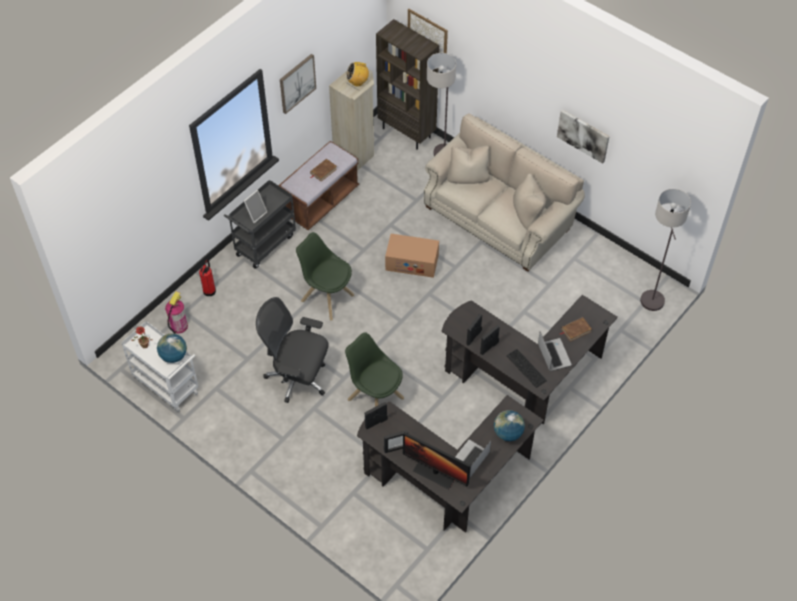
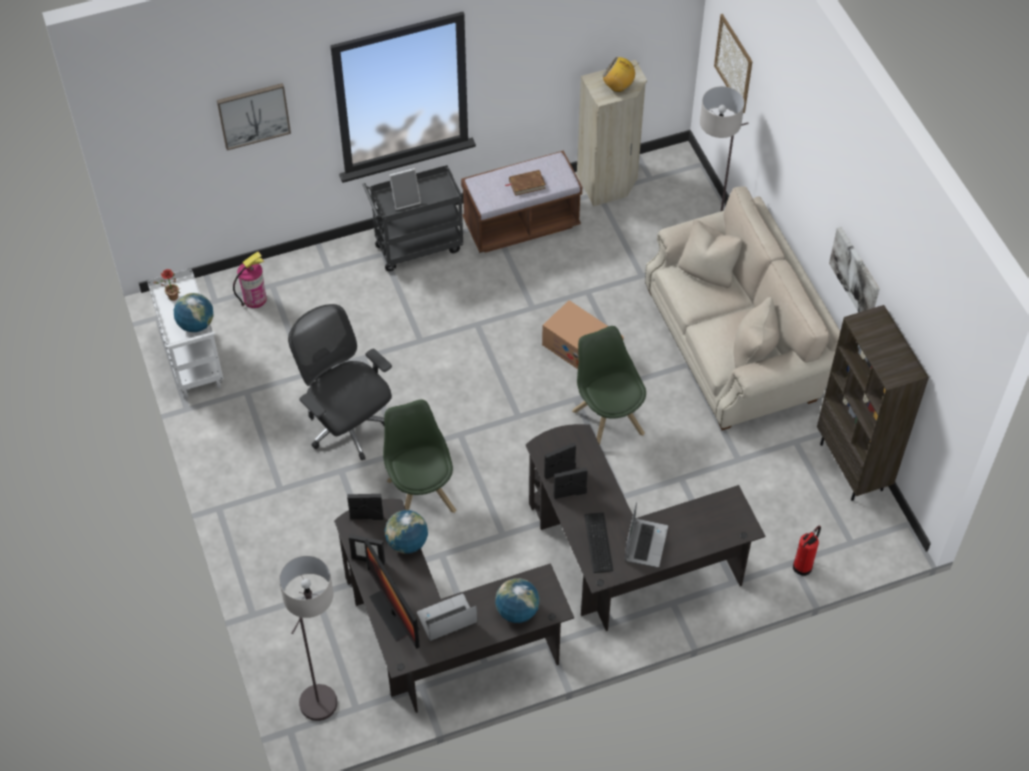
camera: 30 degrees right, 0 degrees up
(210, 290) = (318, 272): fire extinguisher -> fire extinguisher (803, 566)
(297, 83) = (525, 53): picture -> picture (253, 115)
(327, 298) = (447, 346): green chair -> green chair (607, 422)
(407, 133) = (689, 186): brown bookcase -> brown bookcase (852, 467)
(412, 426) = (407, 542): none -> globe
(576, 330) = (697, 526): brown book -> none
(650, 295) = (865, 537): grey floor lamp -> grey floor lamp (323, 693)

